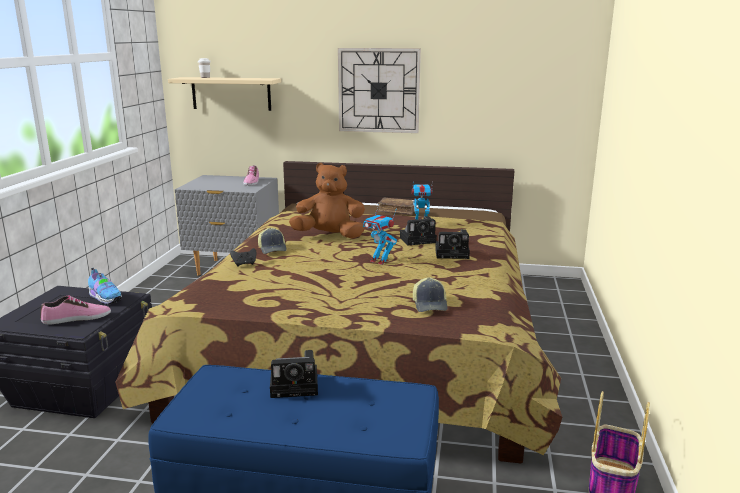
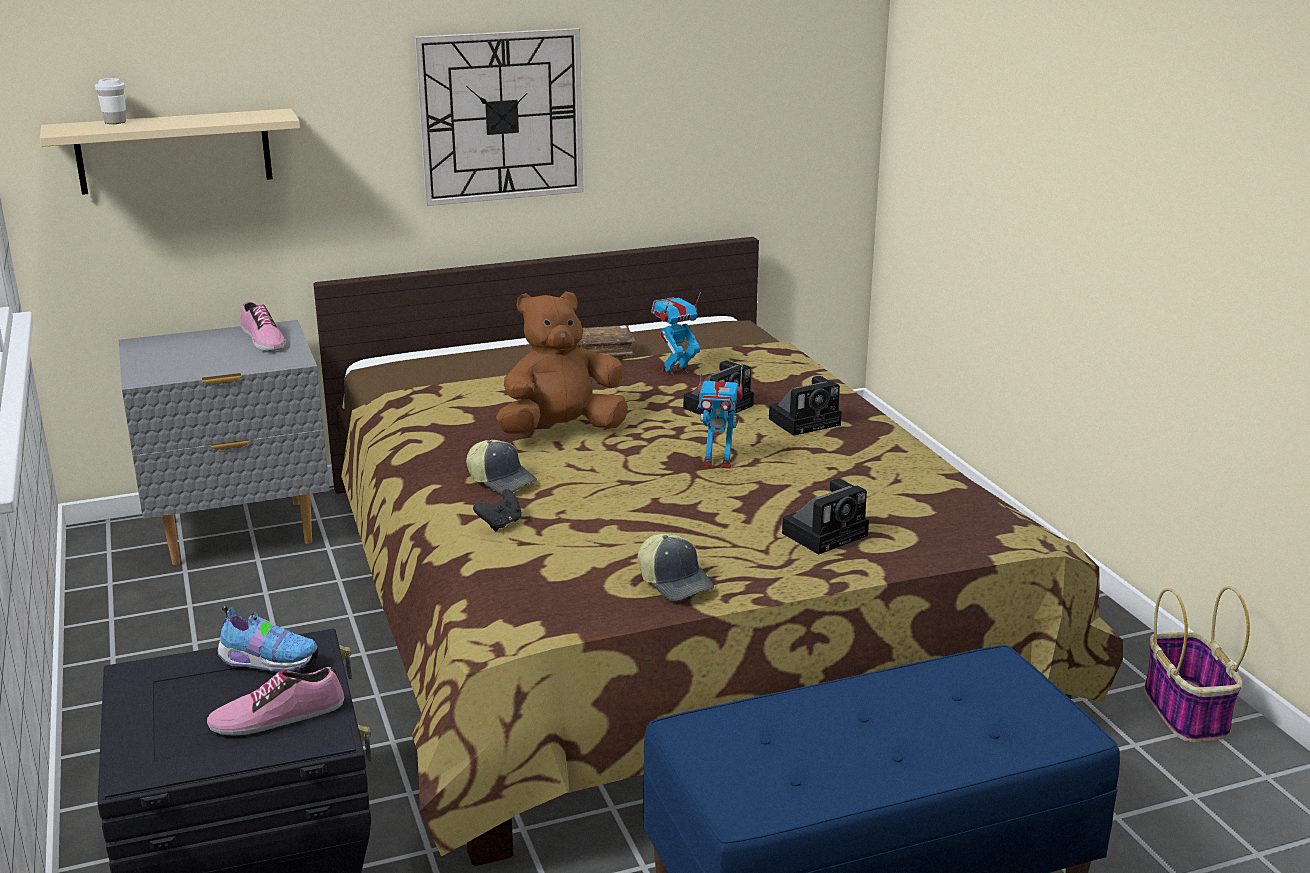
camera: 30 degrees left, 5 degrees up
(77, 318) = (277, 716): shoe -> shoe turned 150 degrees counterclockwise
(296, 385) = (834, 706): camera -> camera (827, 533)
(430, 304) = (896, 521): cap -> cap (675, 582)

